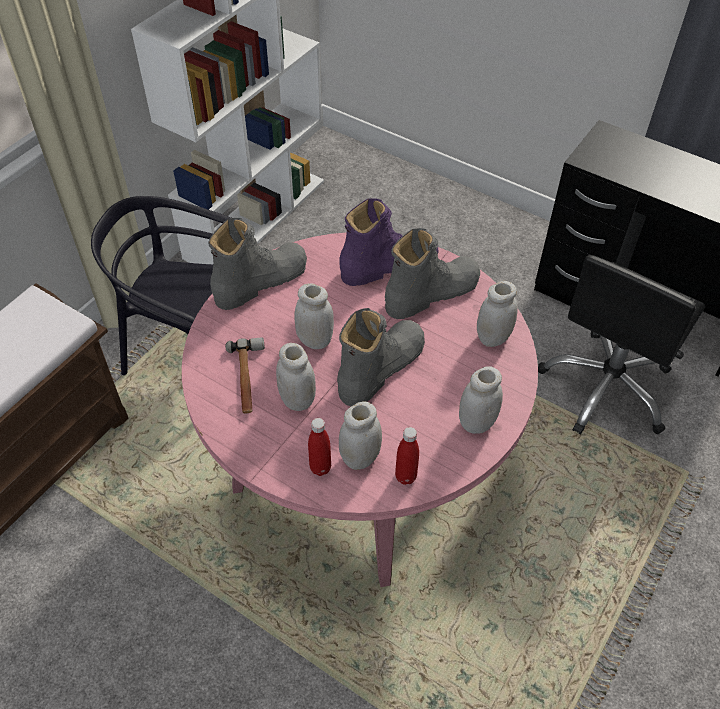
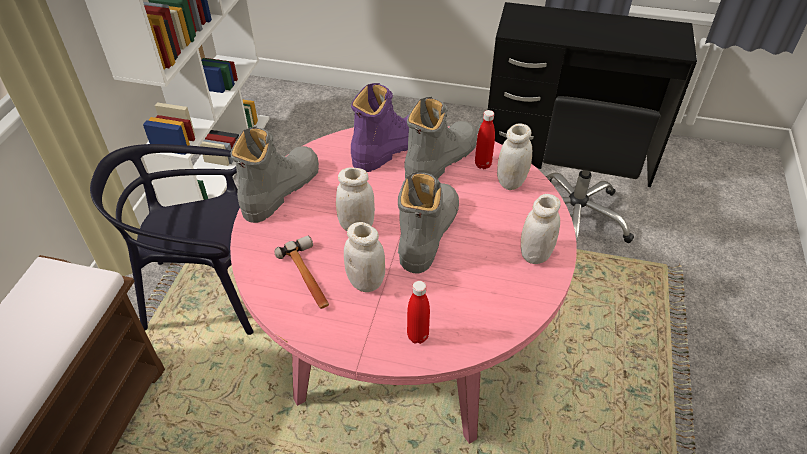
camera: 20 degrees left, 5 degrees down
(360, 458) = (450, 315): white jar -> none
(405, 477) = (499, 319): red bottle -> red bottle (483, 164)

